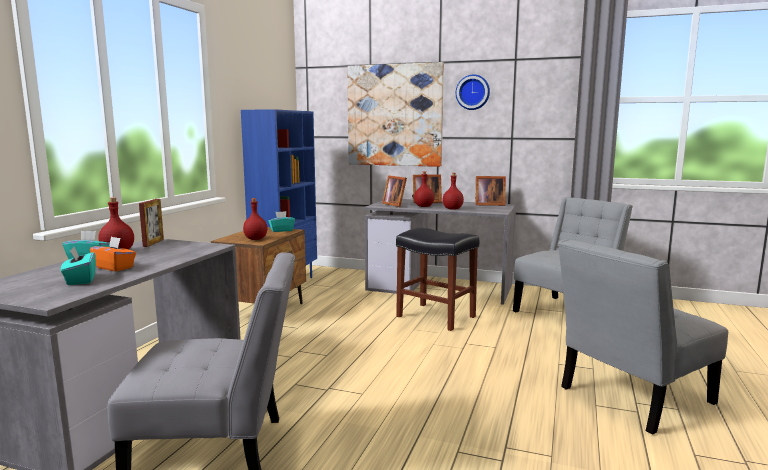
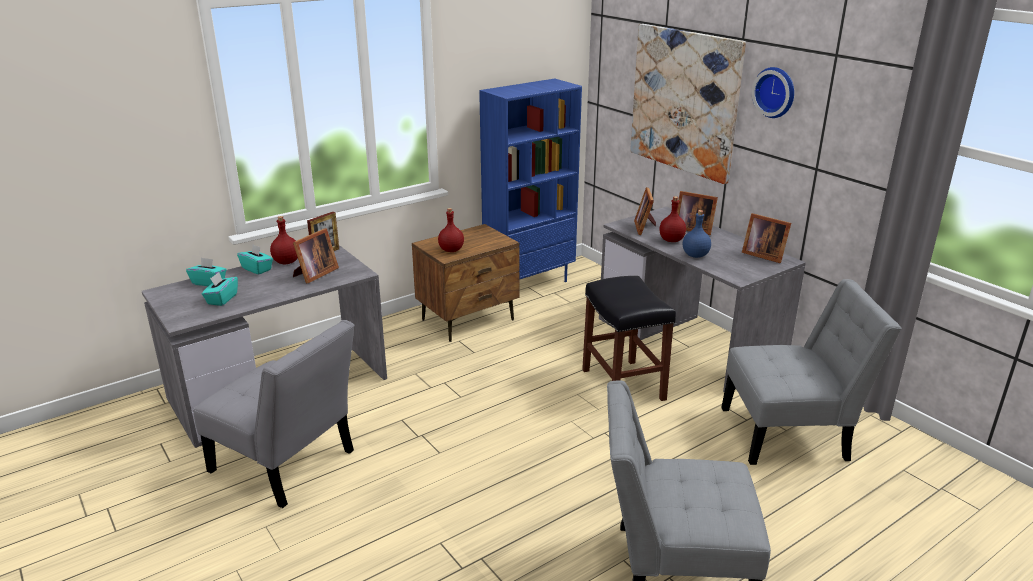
camera: 35 degrees right, 15 degrees up
(115, 267) = (258, 287): orange tissue box -> none
(166, 253) = (314, 274): none -> picture frame
(281, 230) = (495, 239): turquoise tissue box -> turquoise tissue box (209, 282)
(453, 209) = (695, 255): red bottle -> blue bottle

